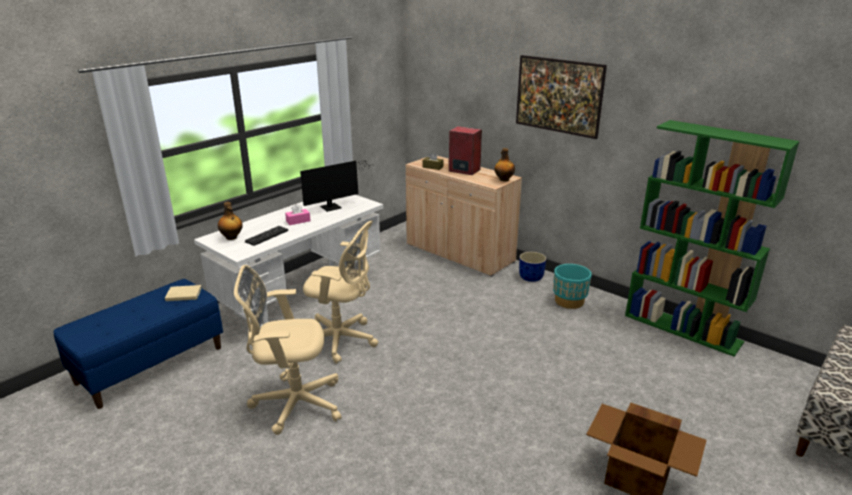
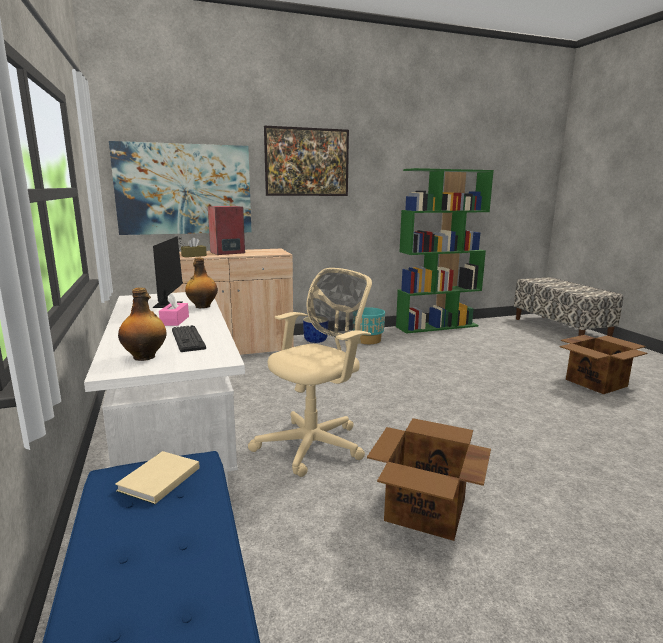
camera: 60 degrees left, 10 degrees down
(293, 403) = (424, 510): beige office chair -> cardboard box
(456, 106) = (184, 189): none -> picture
(503, 180) = (276, 250): bottle -> bottle (202, 306)

